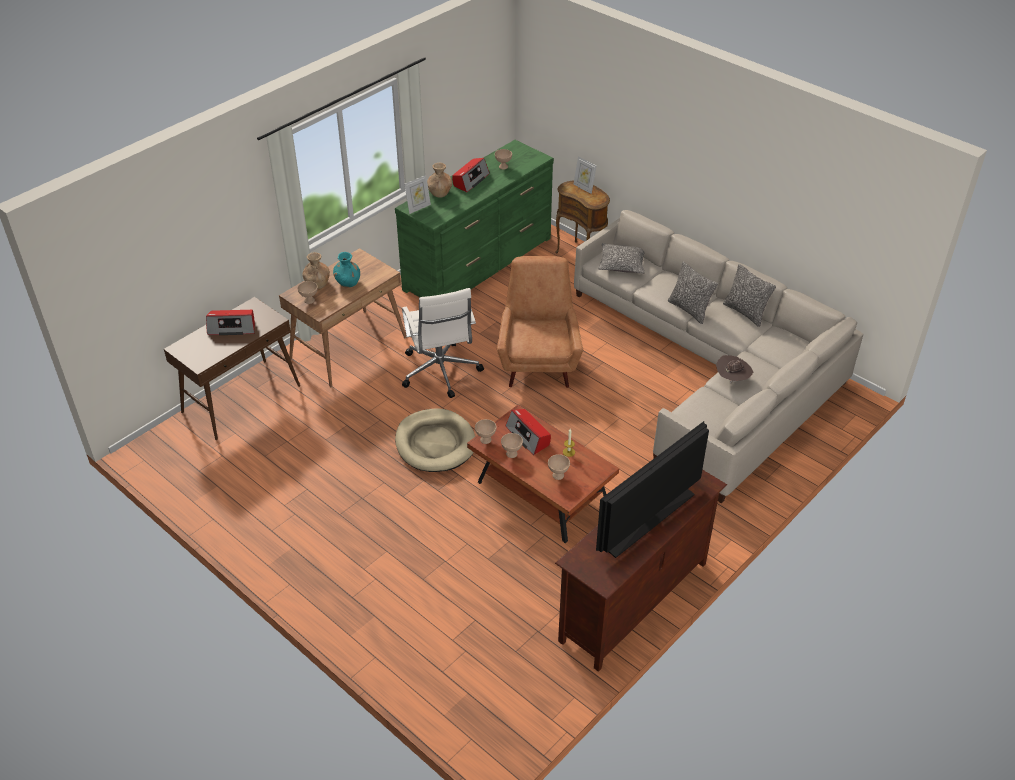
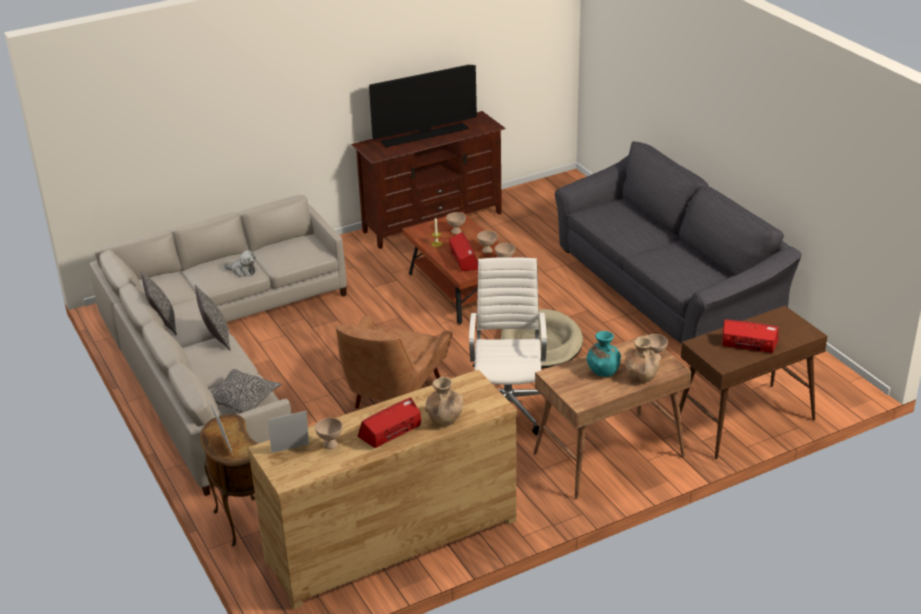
camera: 160 degrees left, 10 degrees down
(326, 551) = (666, 286): none -> grey sofa
(418, 208) = (484, 402): picture frame -> picture frame (291, 450)
(479, 264) = (390, 539): green dresser -> brown dresser
(732, 379) = (242, 271): brown hat -> plush toy

